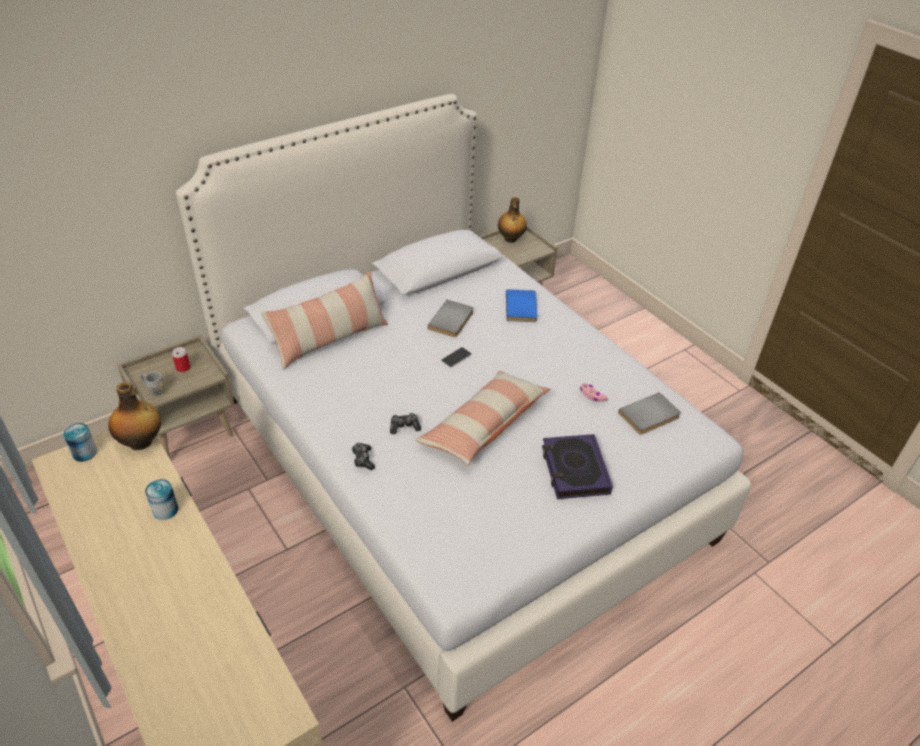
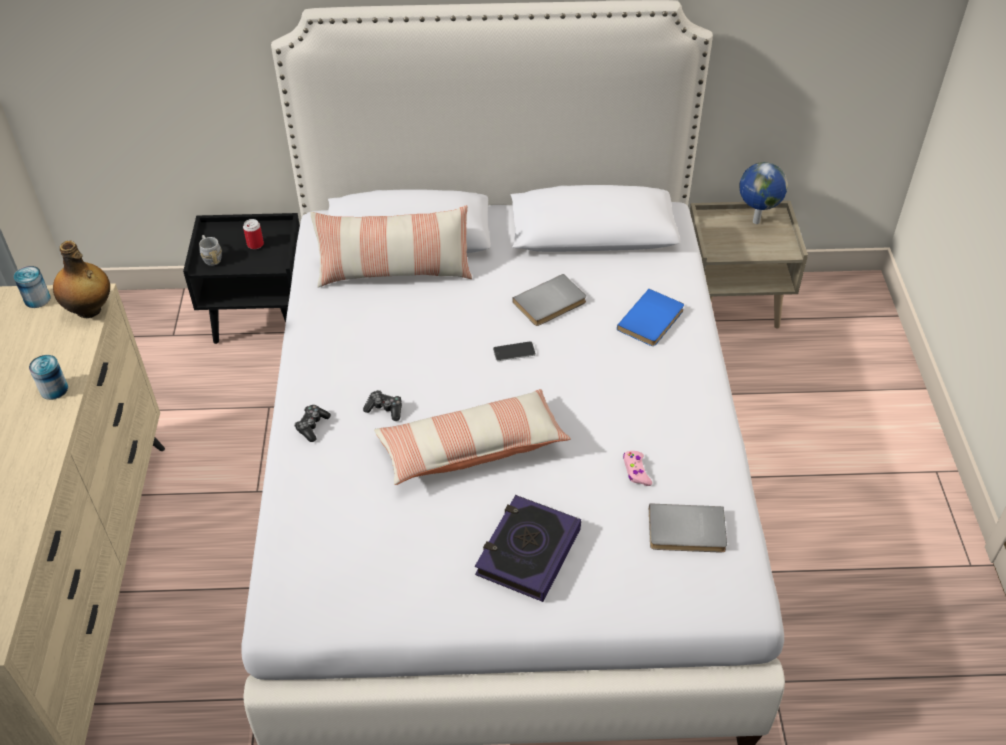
camera: 35 degrees right, 5 degrees up
(190, 431) = (260, 317): beige nightstand -> black nightstand
(510, 239) = (755, 221): bottle -> globe

